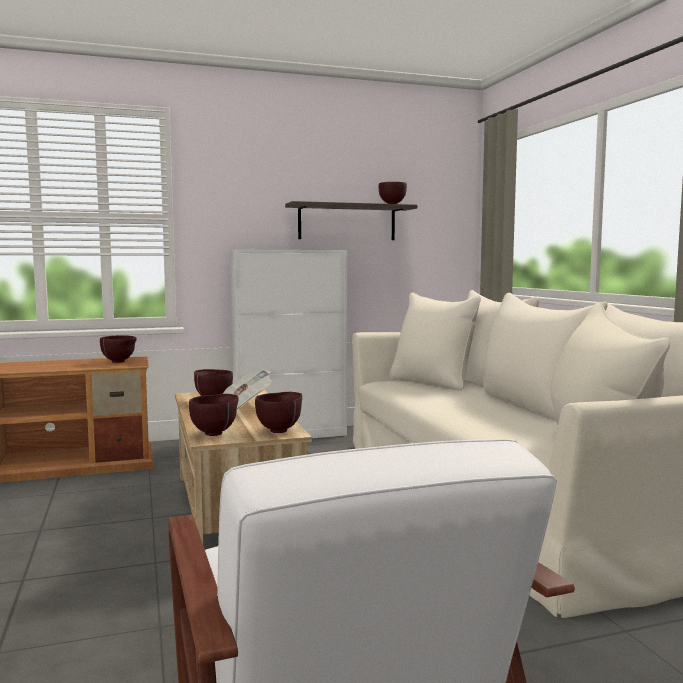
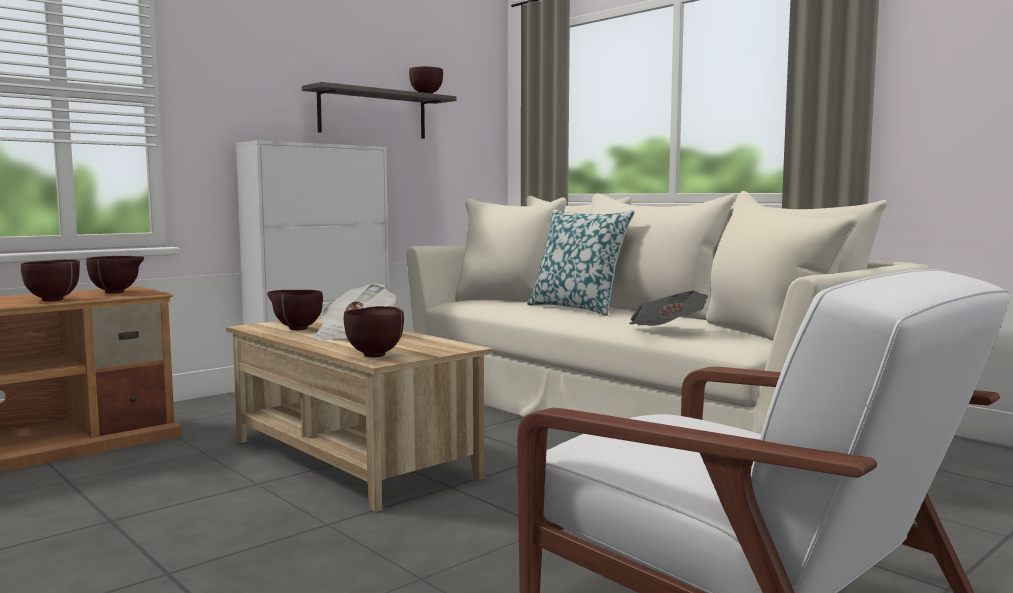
camera: 25 degrees left, 0 degrees up
(280, 430) = (446, 346): brown bowl -> brown bowl (55, 300)
(469, 398) = (578, 308): none -> pillow
(500, 433) = (667, 331): none -> newspaper

